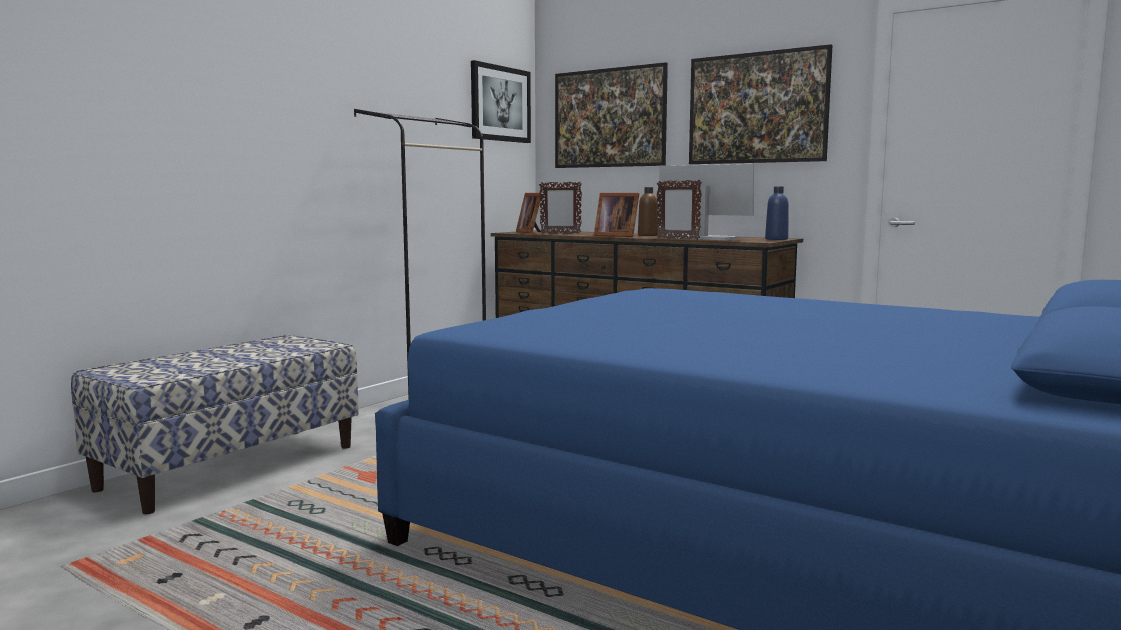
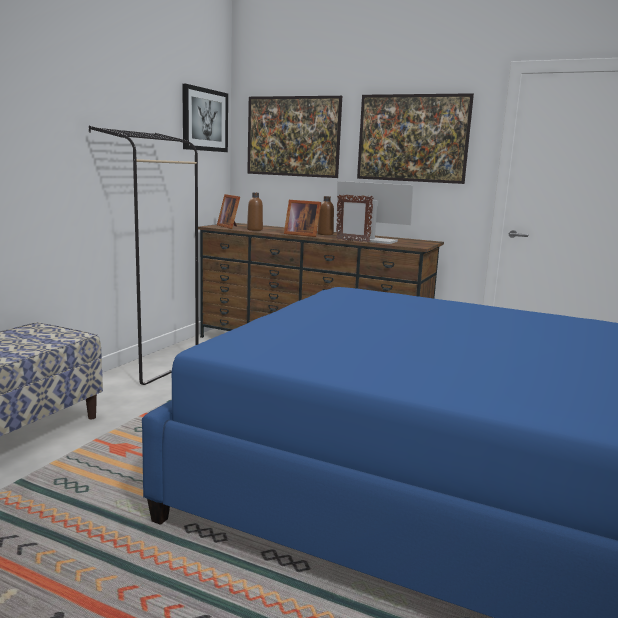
camera: 10 degrees left, 5 degrees up
(560, 234) = (254, 230): picture frame -> brown bottle
(776, 239) = (426, 243): blue bottle -> none

